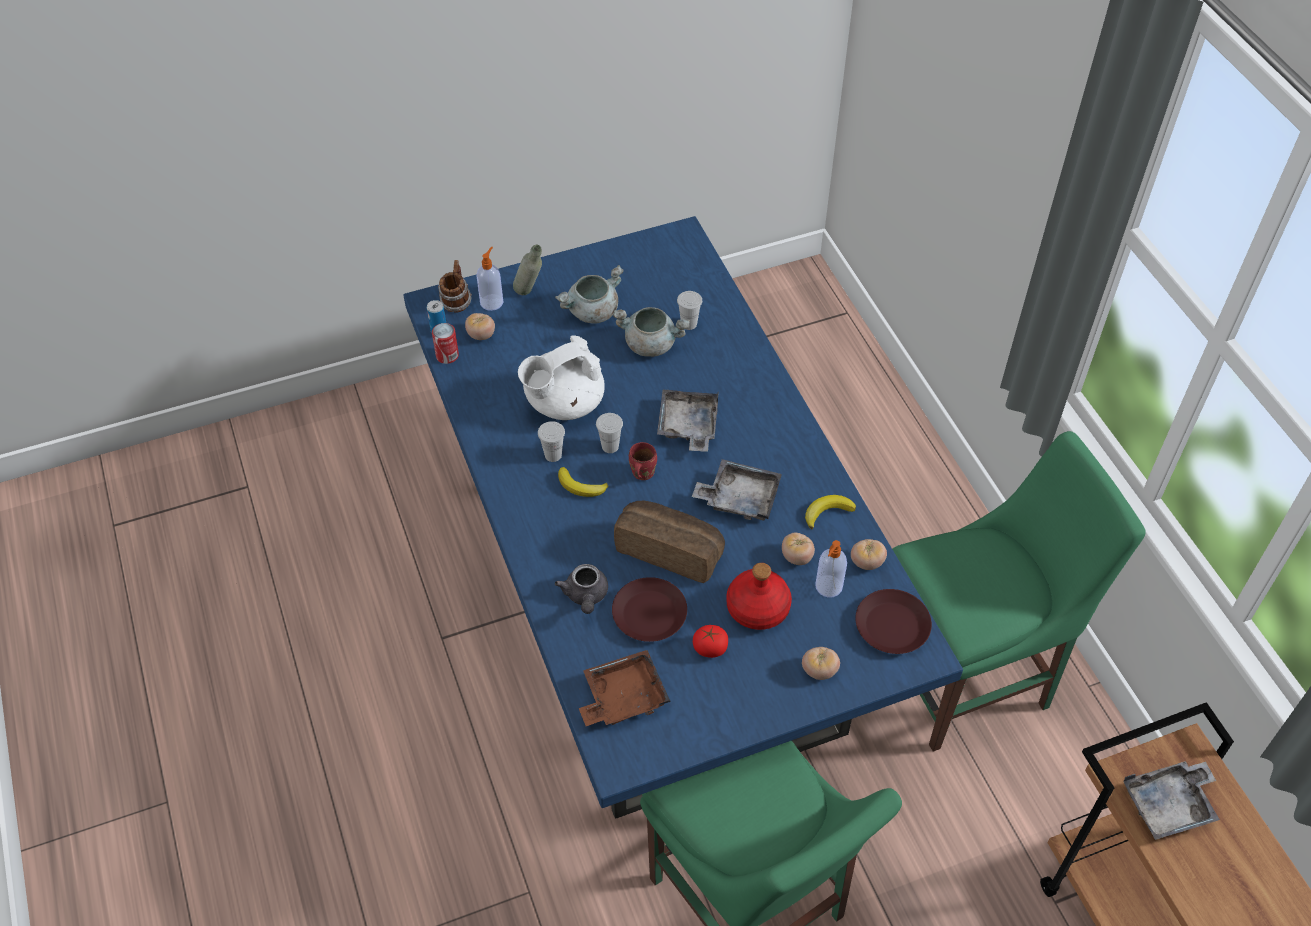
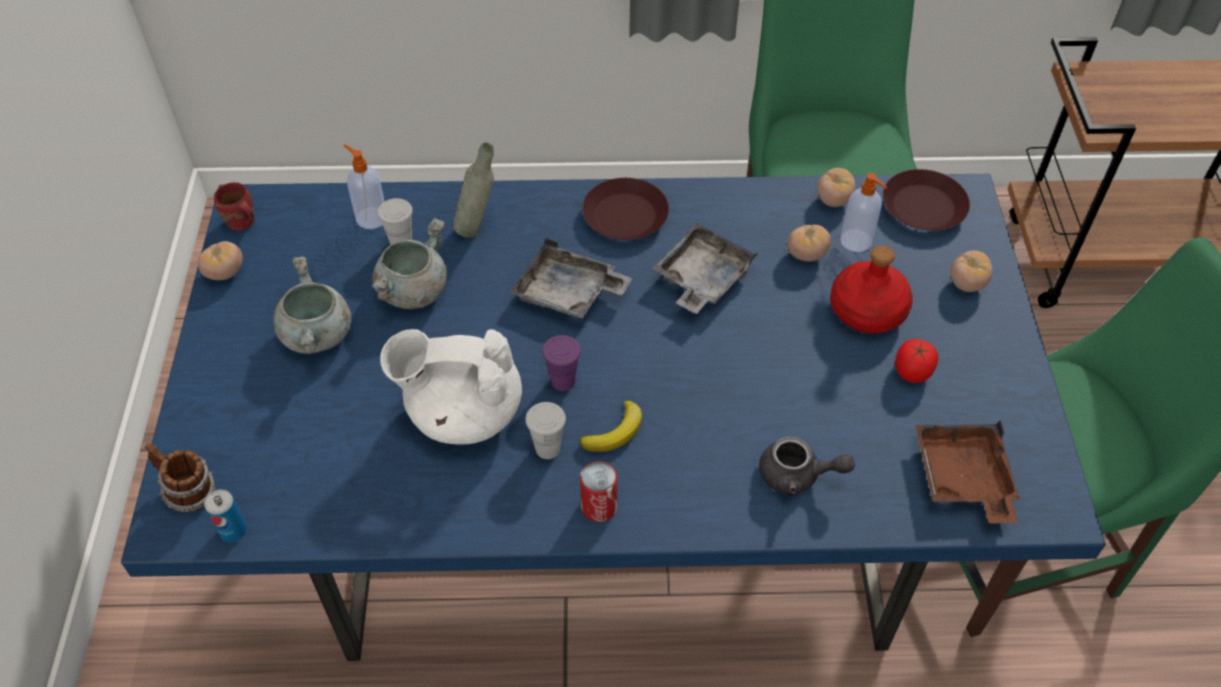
camera: 70 degrees left, 0 degrees up
(447, 355) = (291, 532): can -> can (599, 506)
(481, 335) = (277, 477): tomato -> tomato (225, 273)
(492, 302) = (220, 446): soap dispenser -> soap dispenser (371, 217)
(530, 294) = (237, 396): grey bottle -> grey bottle (478, 227)
(563, 403) = (463, 412): white teapot -> white teapot turned 105 degrees clockwise
(610, 446) = (563, 381): white cup -> purple cup
(641, 473) = (622, 361): red mug -> red mug (241, 223)
(650, 614) = (846, 415): brown plate -> brown plate (626, 215)
(670, 549) = (754, 366): bread -> none
(827, 512) = (753, 210): banana -> none
(1169, 805) = (1137, 107): grey tray -> none

